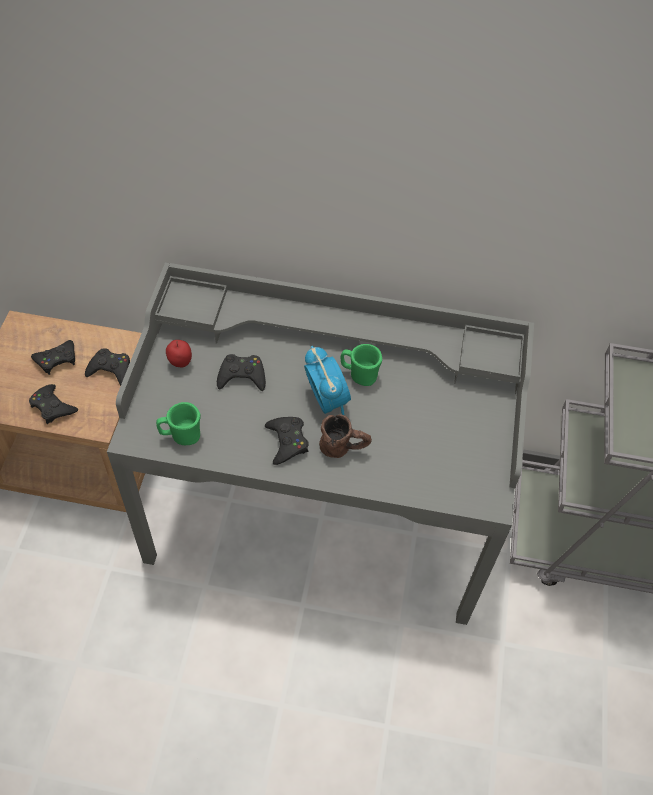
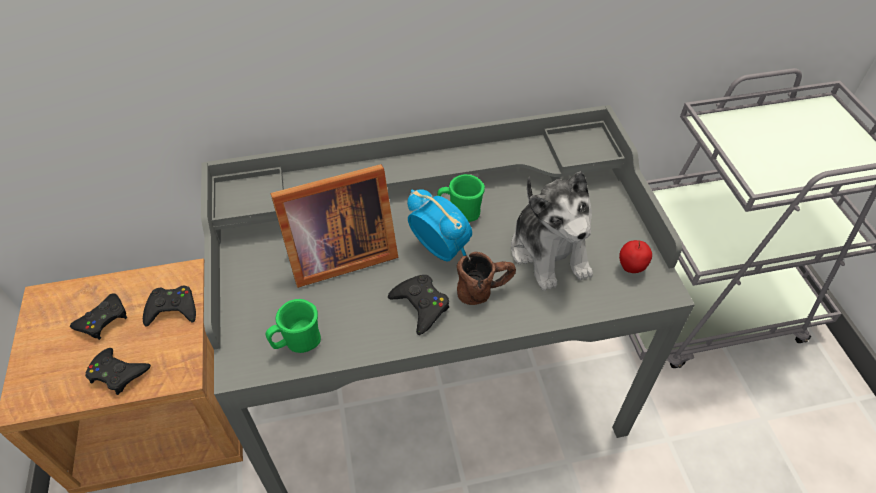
camera: 20 degrees left, 5 degrees down
(180, 363) = (260, 265): apple -> apple (630, 268)
(242, 376) = (337, 255): black game controller -> picture frame
(415, 436) = (549, 252): none -> plush toy

